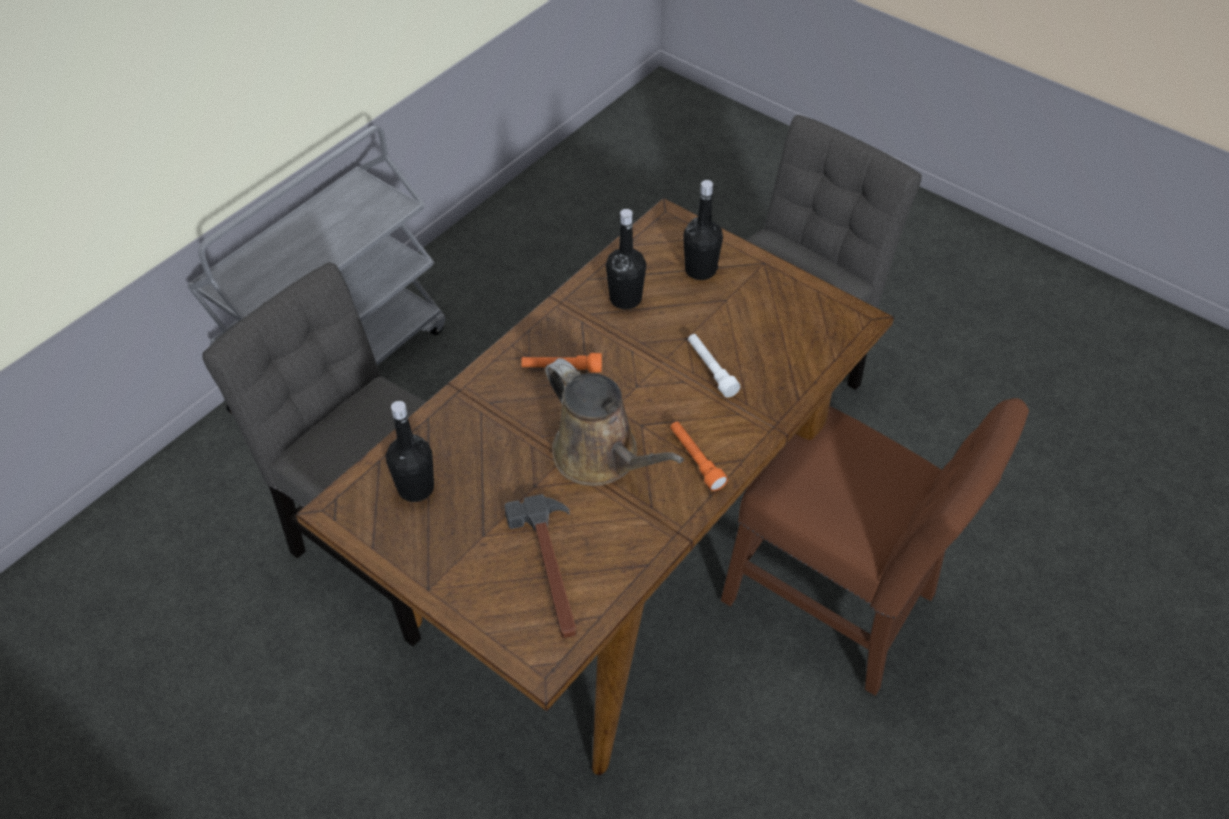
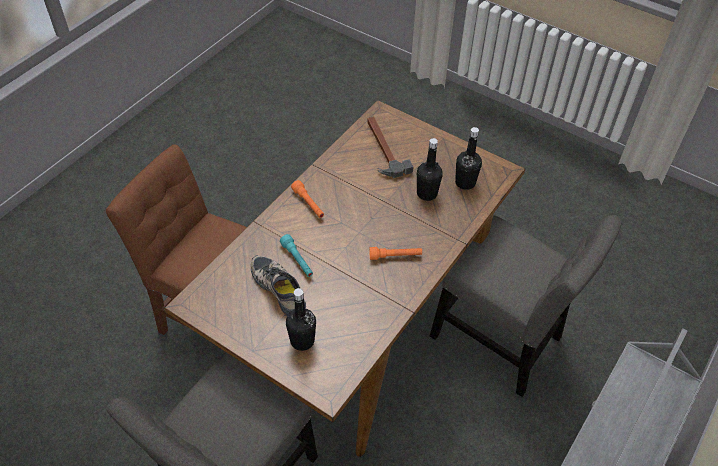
camera: 175 degrees right, 0 degrees up
(601, 457) = (364, 203): brown watering can -> none
(625, 299) = (357, 312): black bottle -> black bottle (427, 193)
(711, 370) = (297, 260): white flashlight -> turquoise flashlight
(734, 332) = (280, 288): none -> shoe

